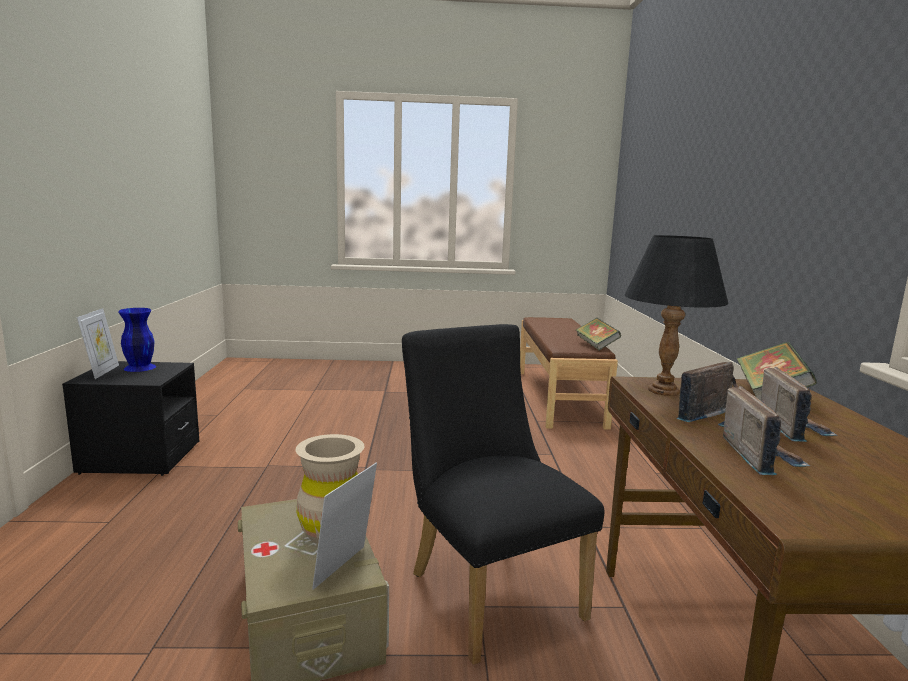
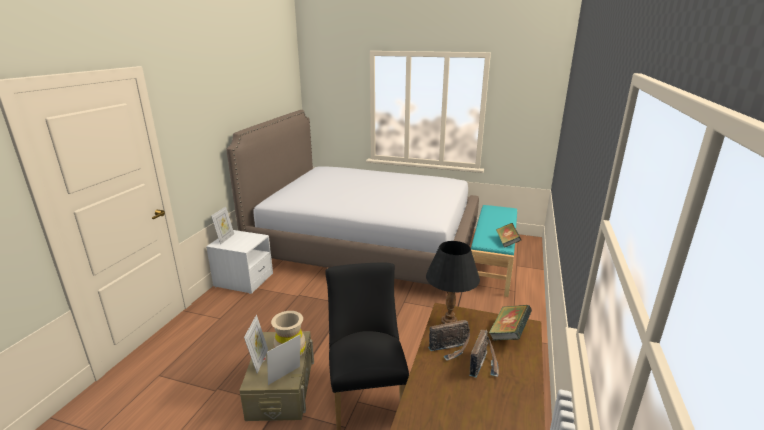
camera: 20 degrees right, 10 degrees up
(139, 367) = (242, 237): blue vase -> none
(140, 457) = (244, 280): black nightstand -> white nightstand
(266, 553) = (259, 361): none -> picture frame
(355, 393) = (367, 246): none -> bed
(557, 397) = (491, 264): brown bench -> turquoise bench
(759, 456) = (440, 382): radio -> none

